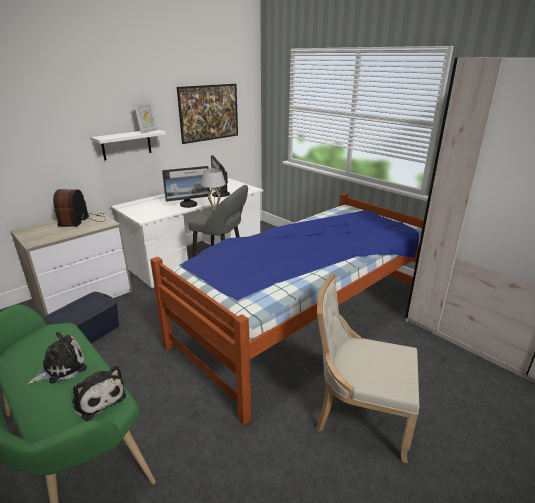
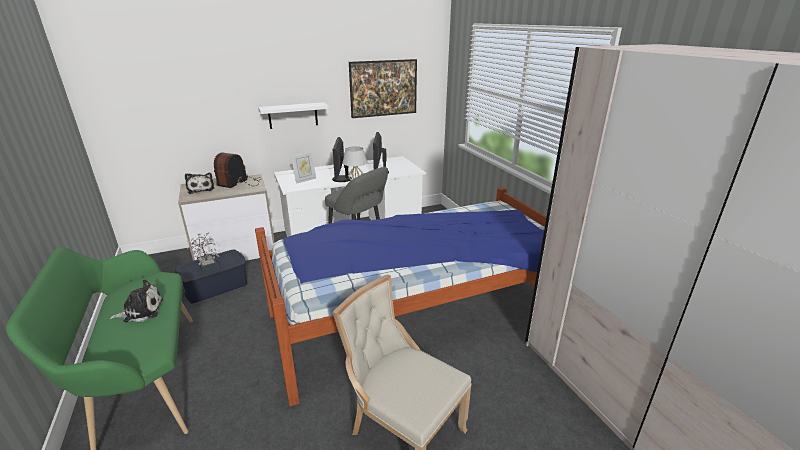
camera: 20 degrees right, 0 degrees up
(76, 312) = (208, 265): none -> potted plant
(98, 398) = (146, 344): plush toy -> plush toy (201, 189)
(148, 131) = (312, 104): picture frame -> picture frame (305, 180)
(189, 204) = (341, 179): monitor -> monitor turned 90 degrees clockwise

